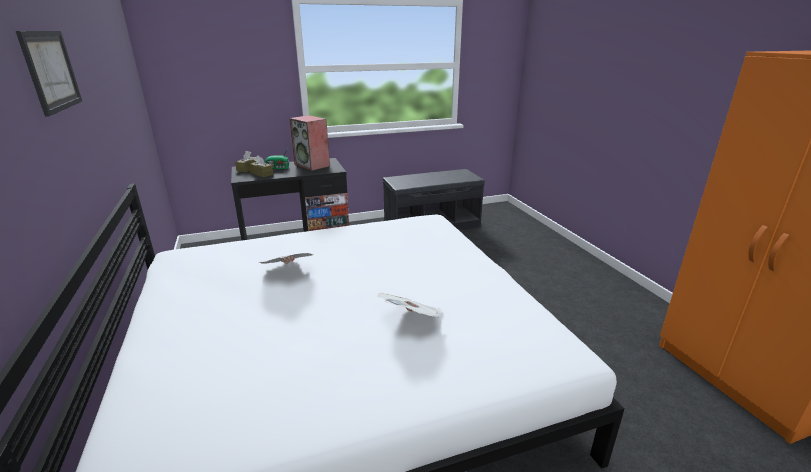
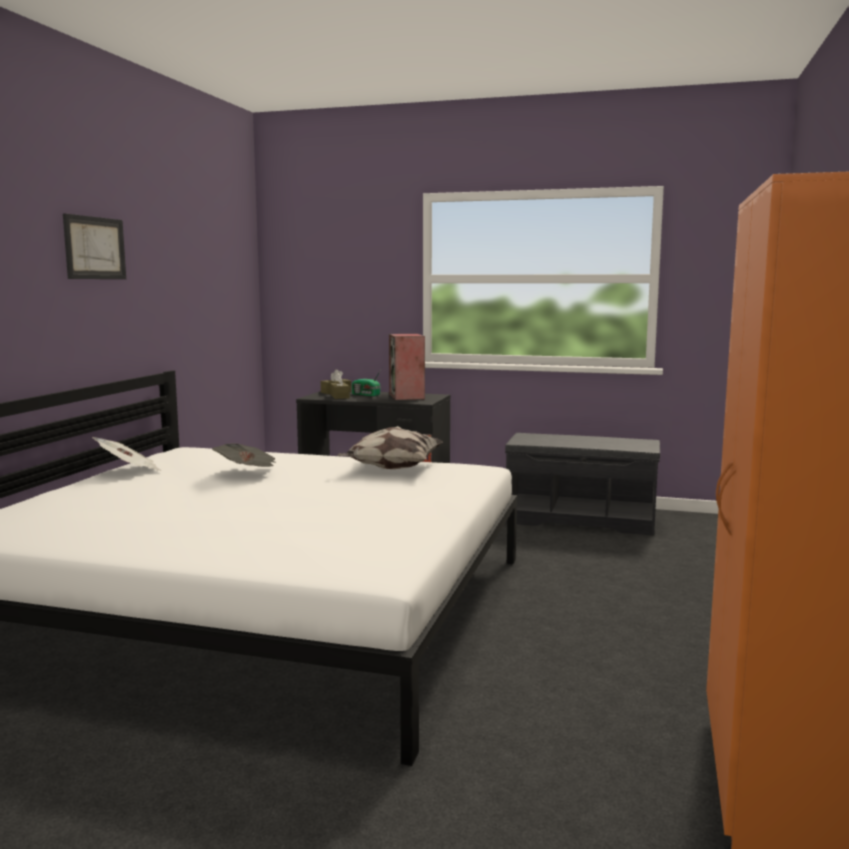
camera: 35 degrees right, 15 degrees down
(379, 235) = (391, 469): none -> pillow
(412, 319) = (287, 521): newspaper -> newspaper (129, 471)

